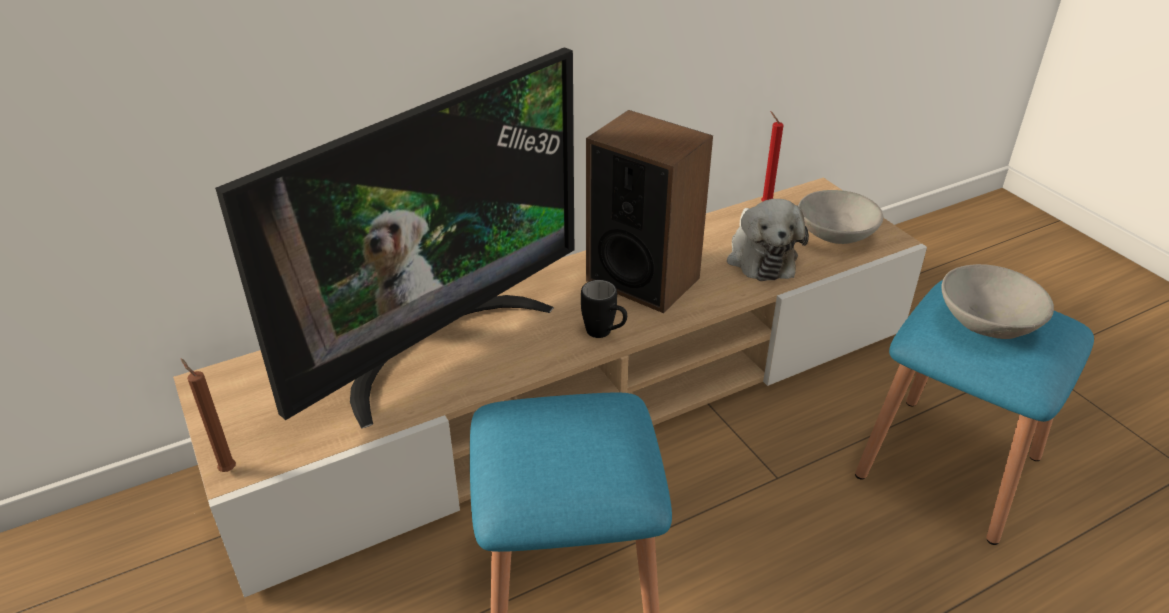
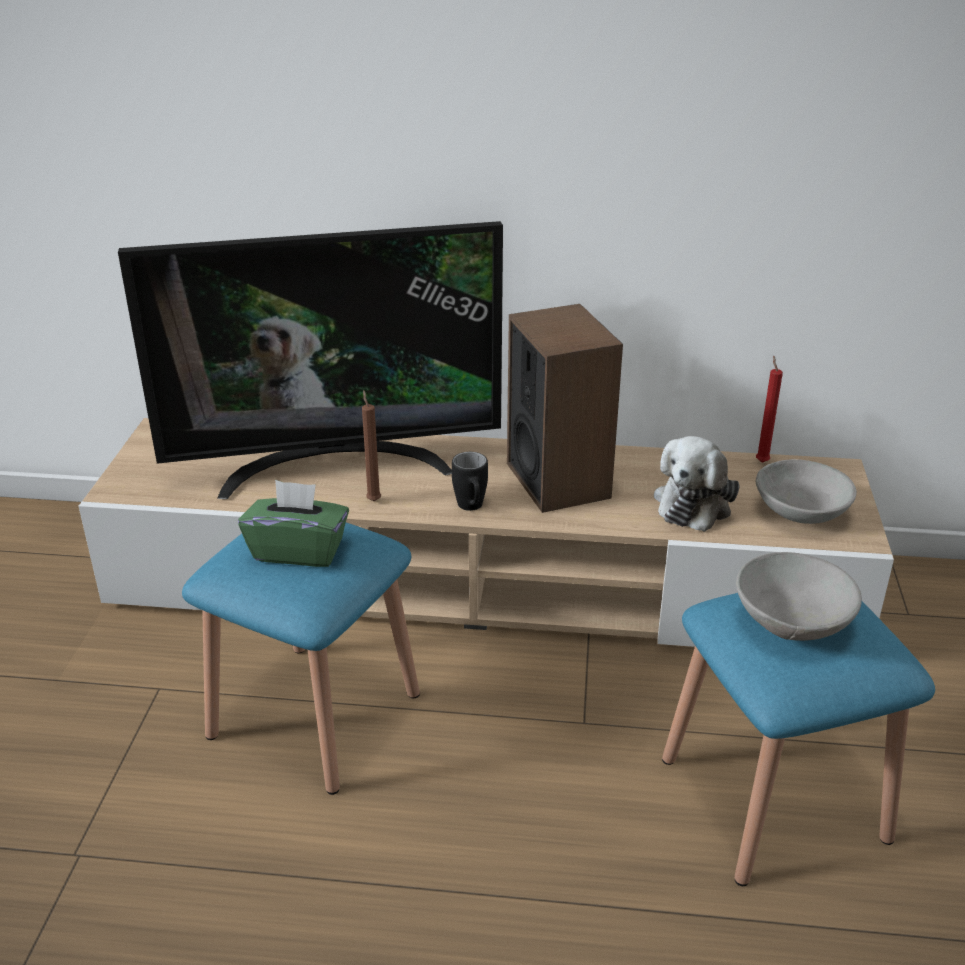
camera: 35 degrees right, 5 degrees down
(226, 469) = (111, 487): brown candle -> brown candle (373, 500)
(570, 444) = (298, 550): none -> green tissue box

